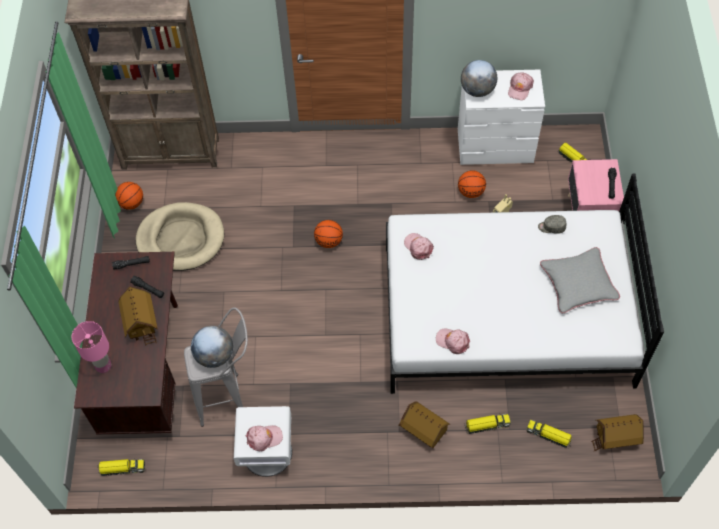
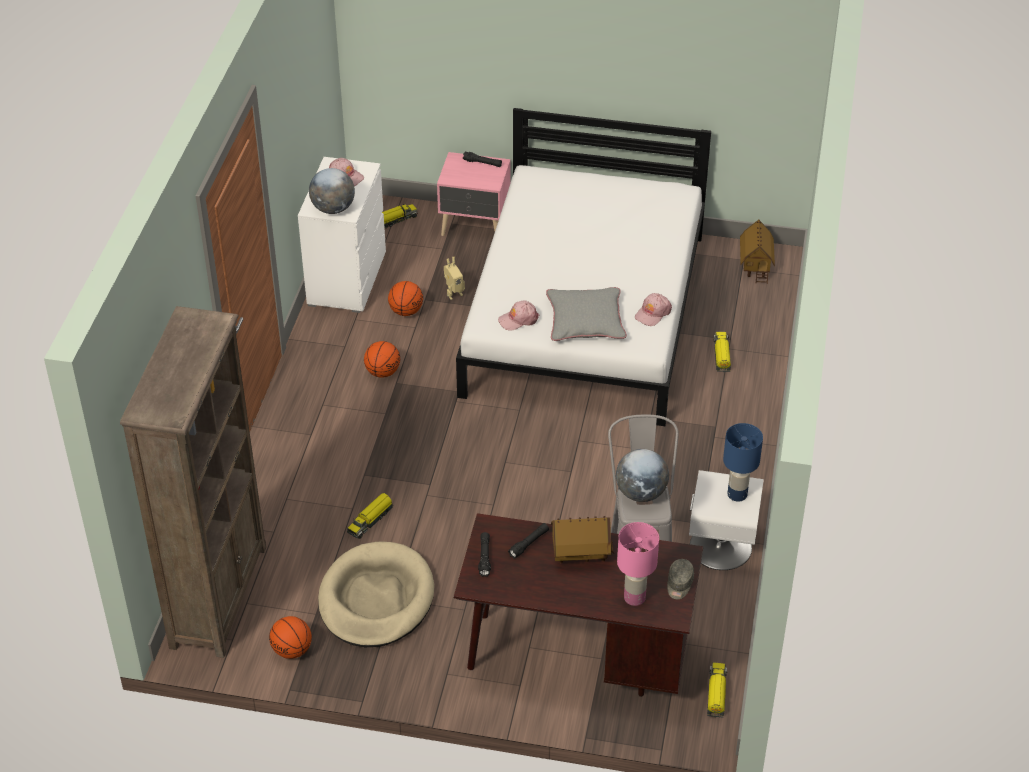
camera: 80 degrees left, 15 degrees down
(264, 438) = (737, 495): pink cap -> blue table lamp
(329, 241) = (433, 448): basketball -> basketball (383, 372)
(423, 431) = (718, 407): toy house -> none
(549, 435) = (743, 311): toy truck -> toy truck (370, 520)
(551, 227) = (525, 213): grey cap -> grey cap (679, 584)
(578, 283) = (604, 209): grey pillow -> grey pillow (585, 320)

